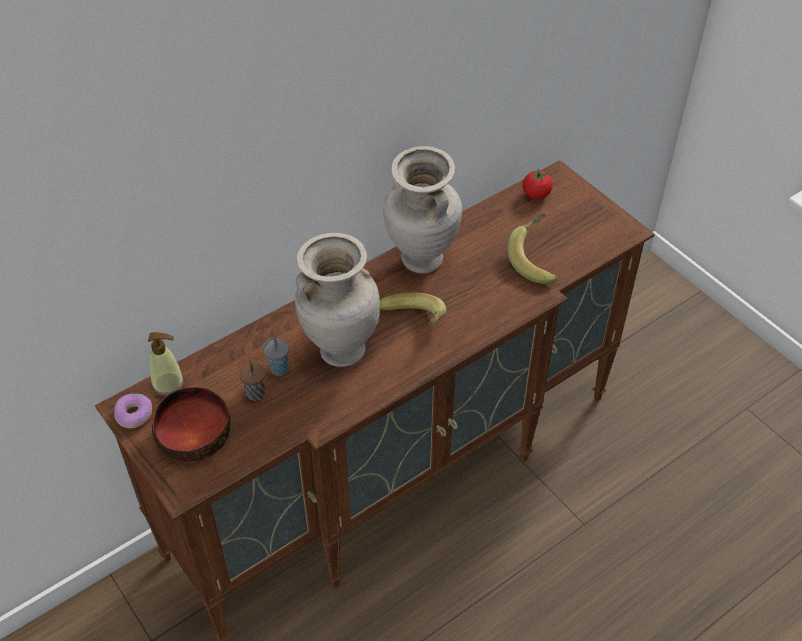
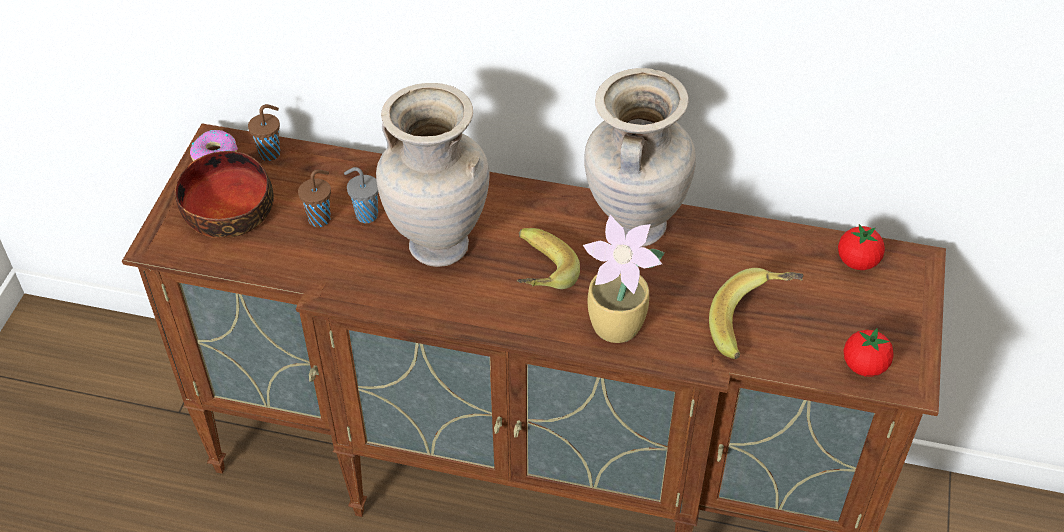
camera: 50 degrees right, 0 degrees up
(168, 384) = (271, 153): soap dispenser -> brown cup
(484, 313) = (618, 327): none -> potted plant
(603, 238) = (864, 366): none -> tomato

